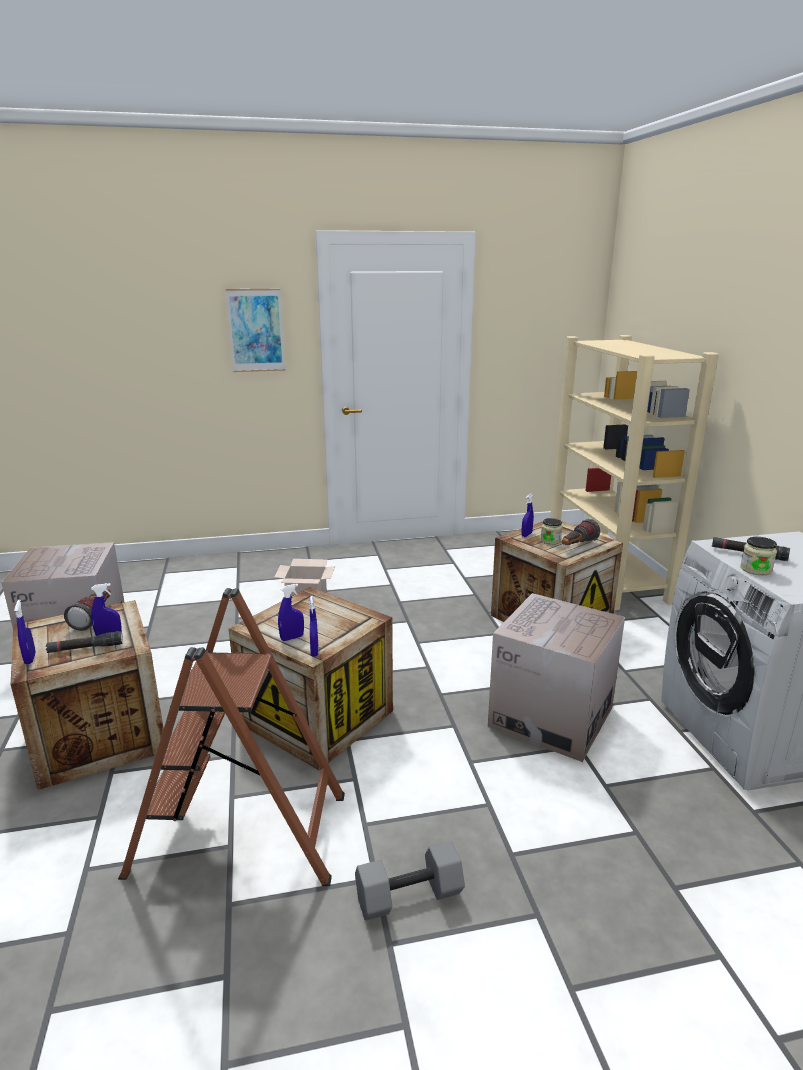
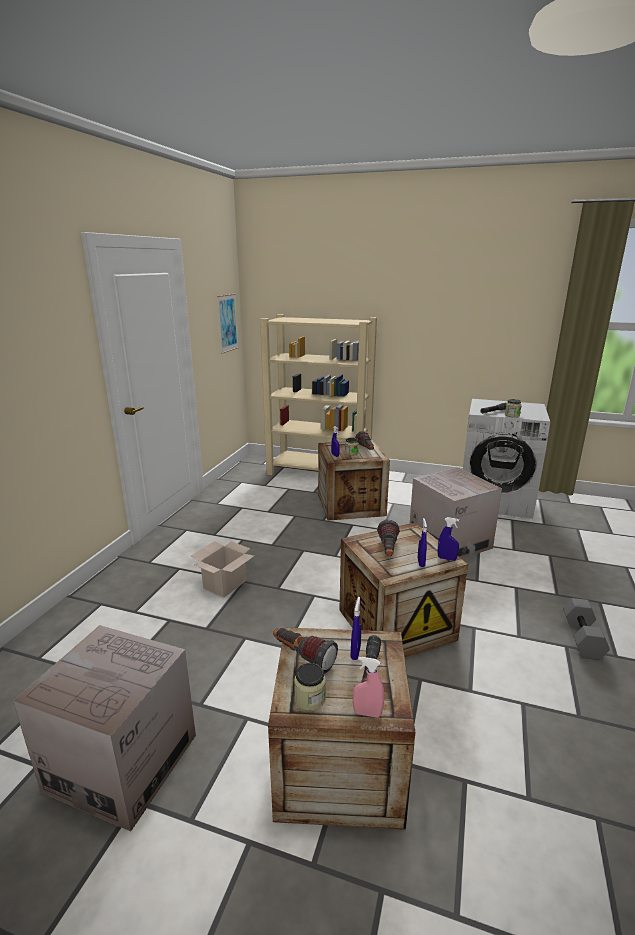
camera: 60 degrees left, 0 degrees up
(30, 658) = (367, 713): blue spray bottle -> pink spray bottle
(44, 632) = (310, 698): none -> jar
(242, 833) = (511, 694): brown step ladder -> none
(256, 330) = (49, 344): picture -> picture (227, 323)
(304, 615) = (388, 550): none -> flashlight

